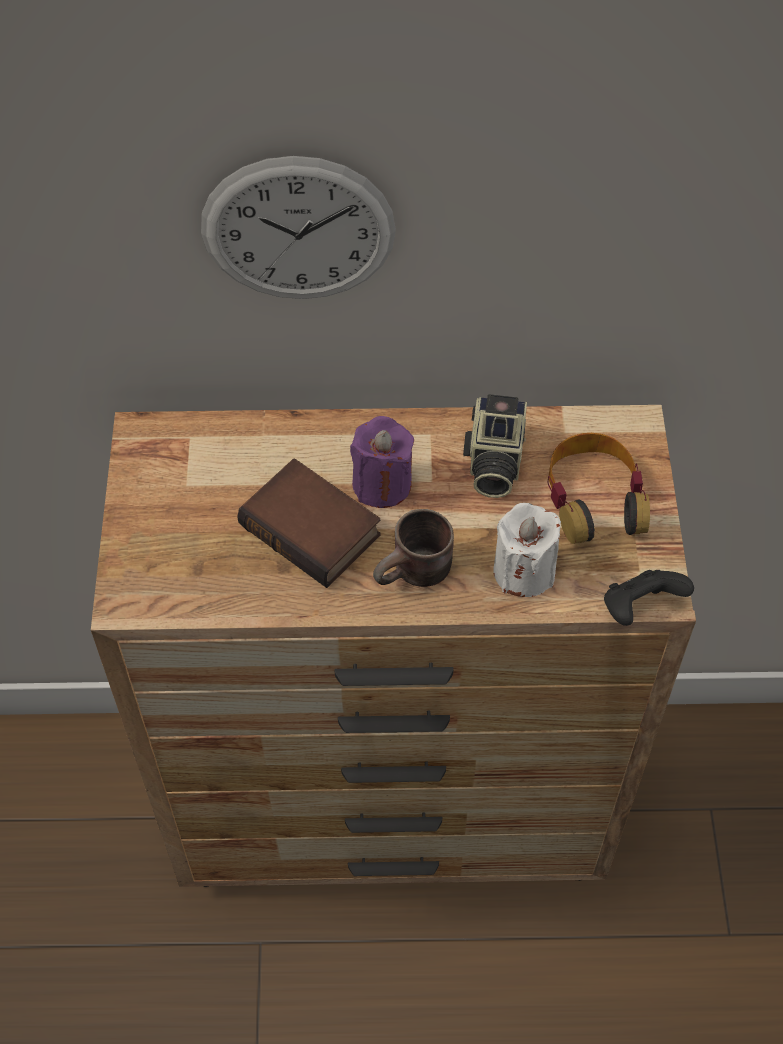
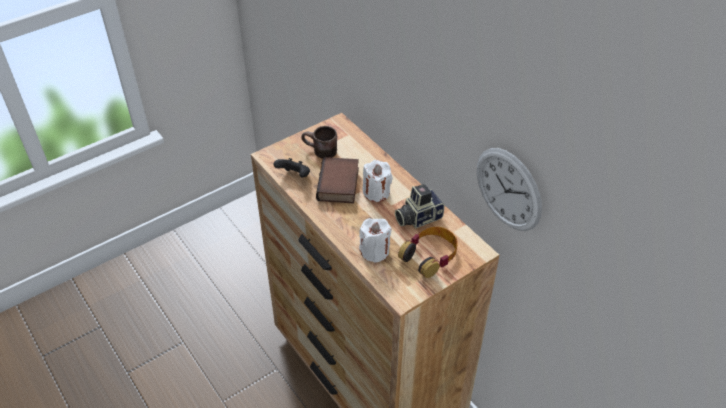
camera: 55 degrees right, 10 degrees down
(298, 230) = (401, 70): wall clock -> wall clock (508, 189)
(382, 484) = (376, 192): purple candle -> white candle
(416, 575) = (344, 222): brown mug -> brown mug (320, 152)
(639, 608) = (389, 294): black game controller -> black game controller (294, 176)

